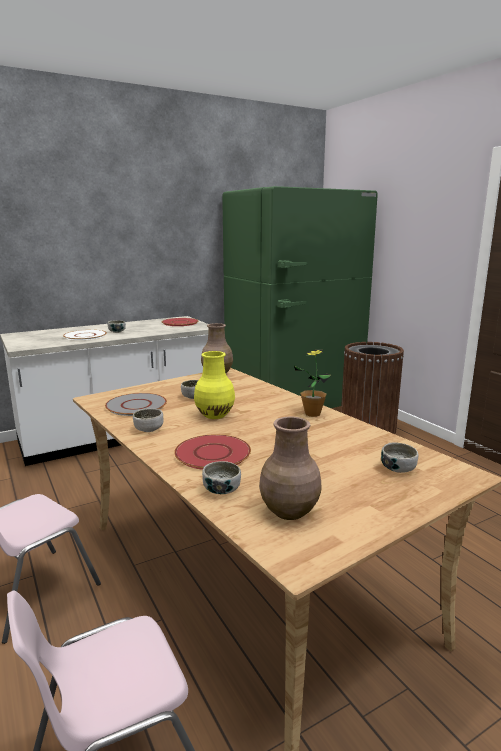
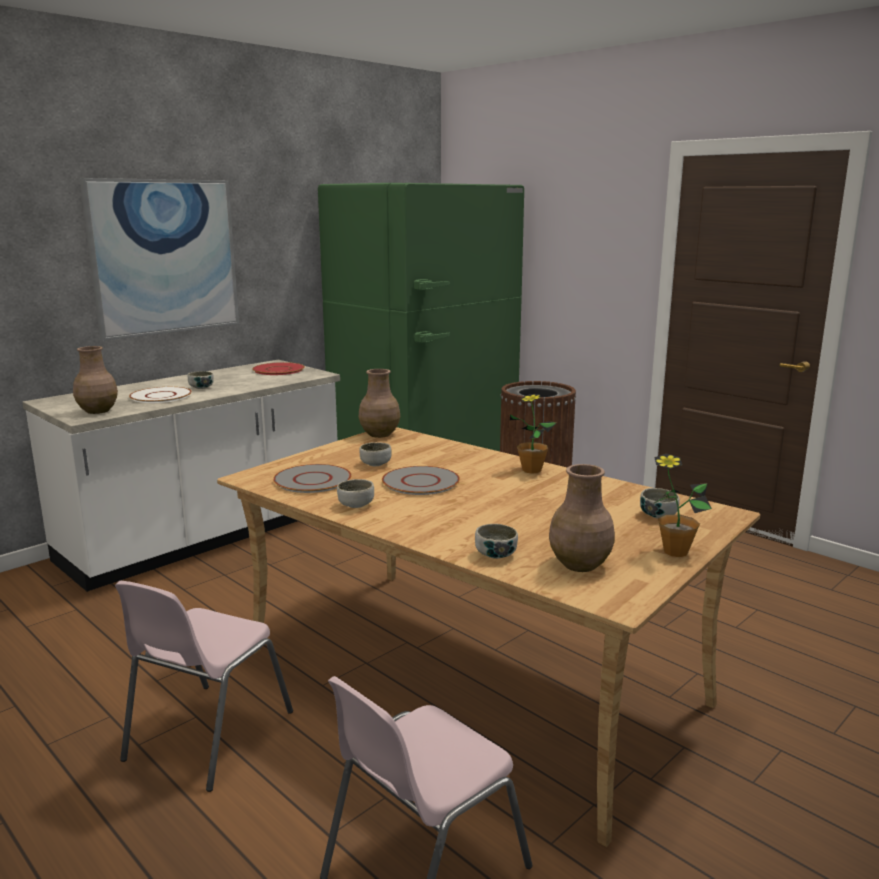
camera: 15 degrees left, 0 degrees up
(35, 343) = (97, 411): none -> brown vase
(104, 240) = (164, 257): none -> picture
(213, 453) = (455, 522): red plate -> none
(215, 415) = (421, 482): yellow vase -> grey plate
(391, 510) = (675, 552): none -> potted plant

